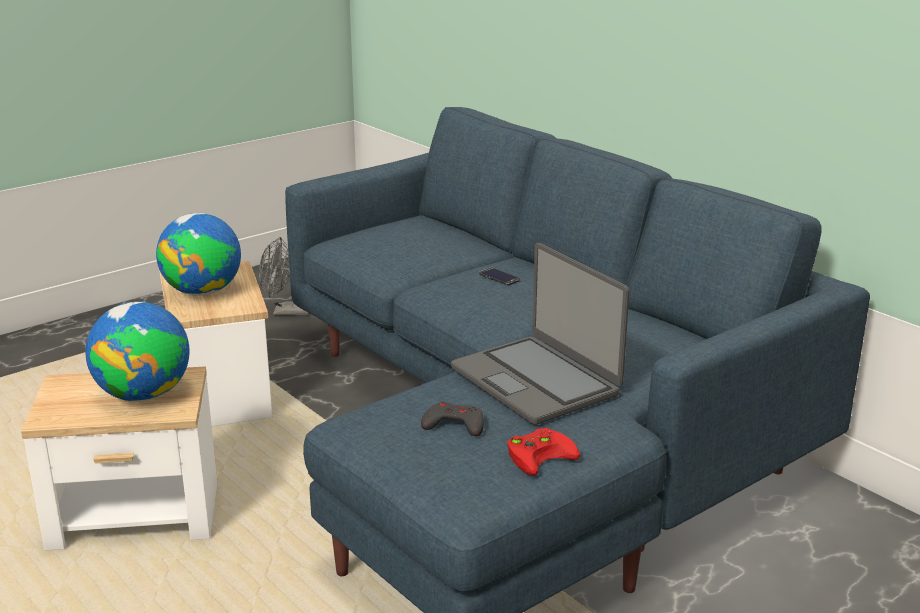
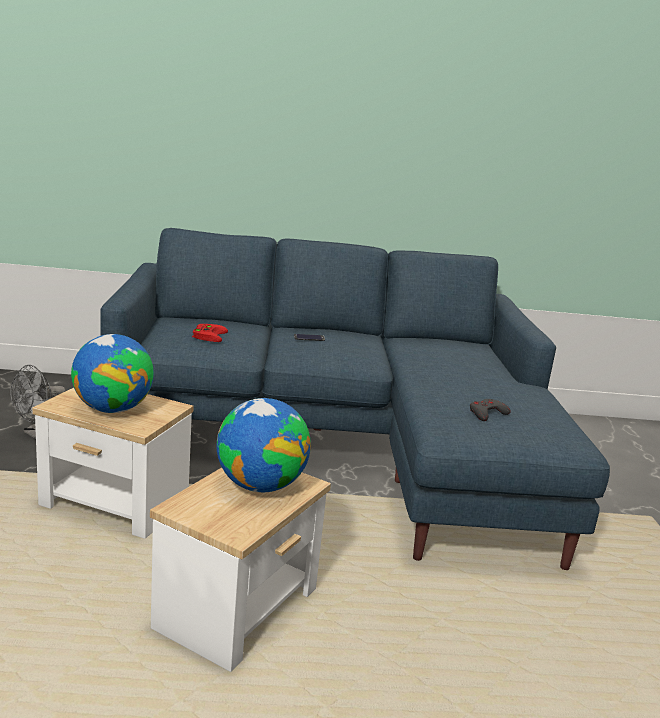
camera: 55 degrees left, 5 degrees down
(536, 381) = (459, 380): laptop -> none
(540, 453) = (542, 410): red game controller -> red game controller (208, 335)

